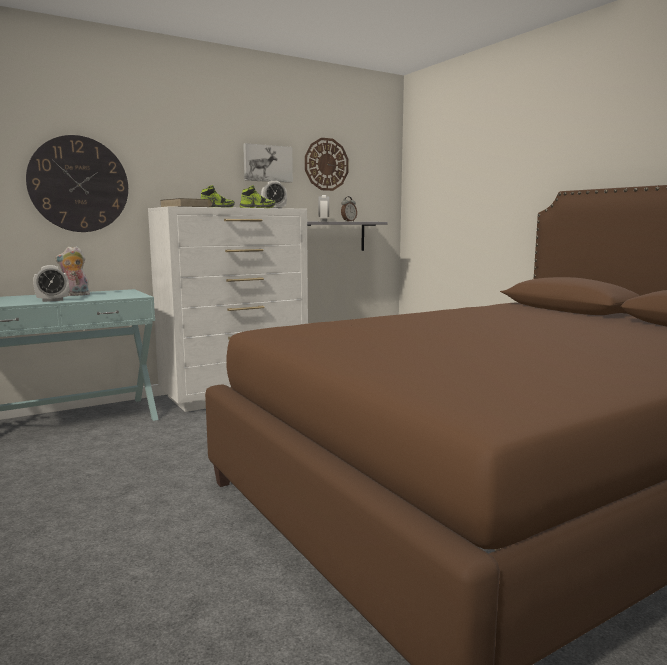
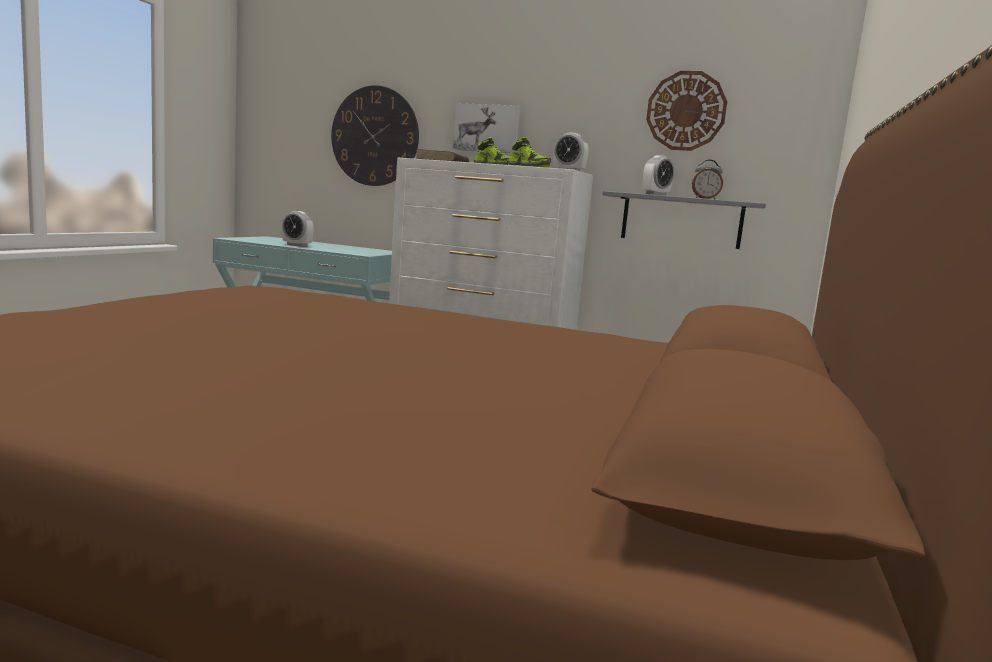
camera: 50 degrees right, 0 degrees up
(75, 295) = (338, 247): plush toy -> none
(267, 163) = (589, 111): picture -> picture (487, 128)

